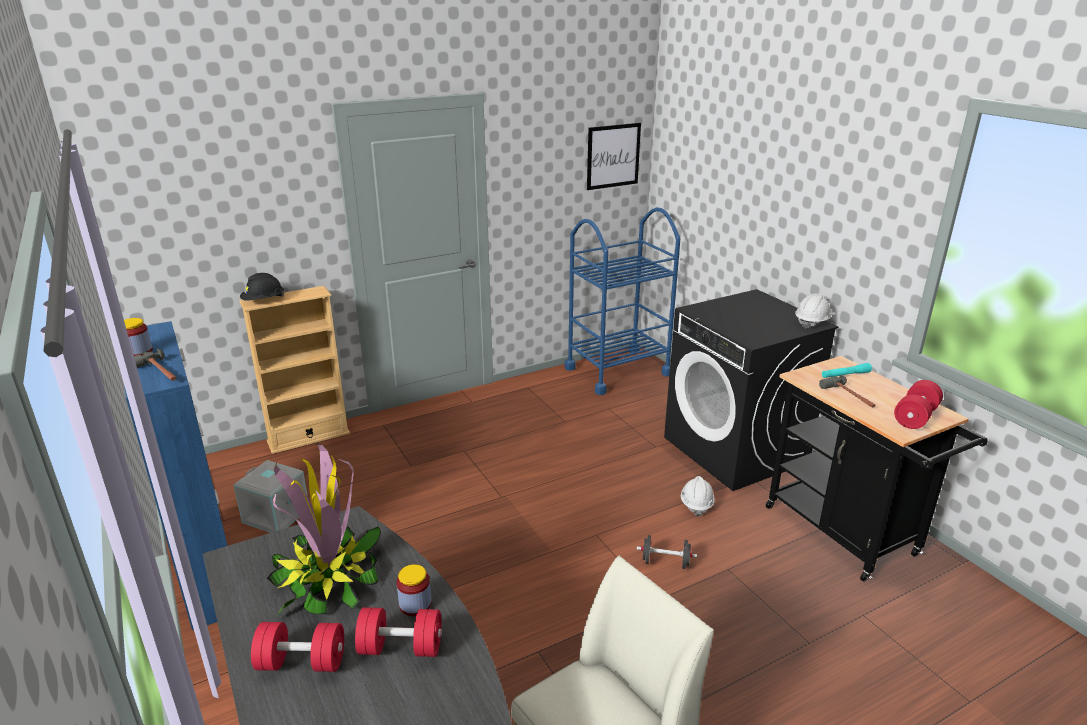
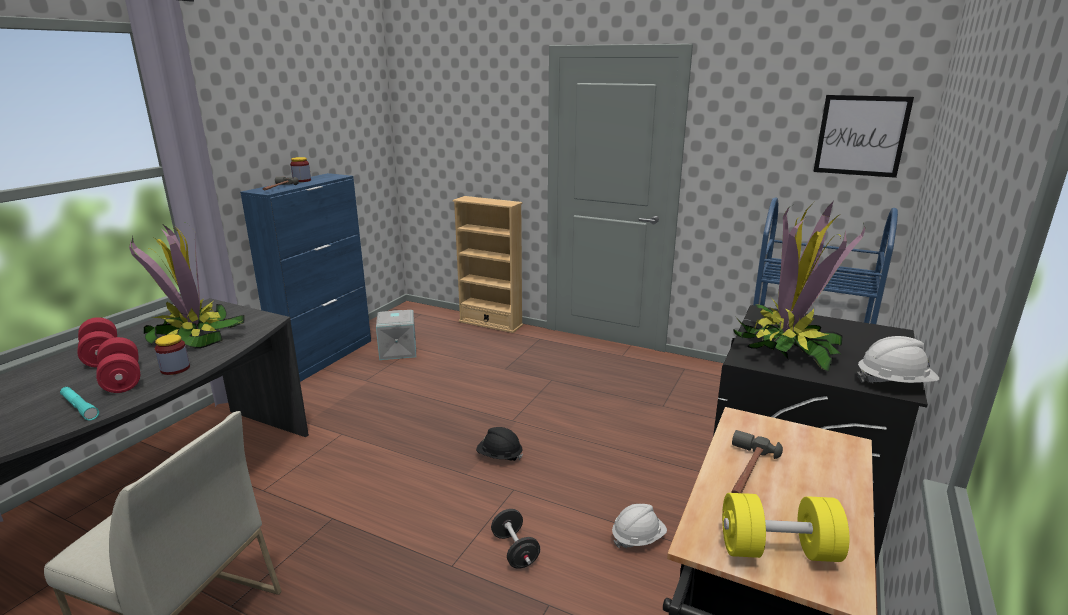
camera: 55 degrees right, 5 degrees down
(263, 301) = (471, 199): black hard hat -> black hard hat (499, 456)
(748, 326) = (786, 348): none -> potted plant
(845, 375) = (811, 455): turquoise flashlight -> turquoise flashlight (79, 407)
(915, 417) = (778, 550): red dumbbell -> yellow dumbbell

